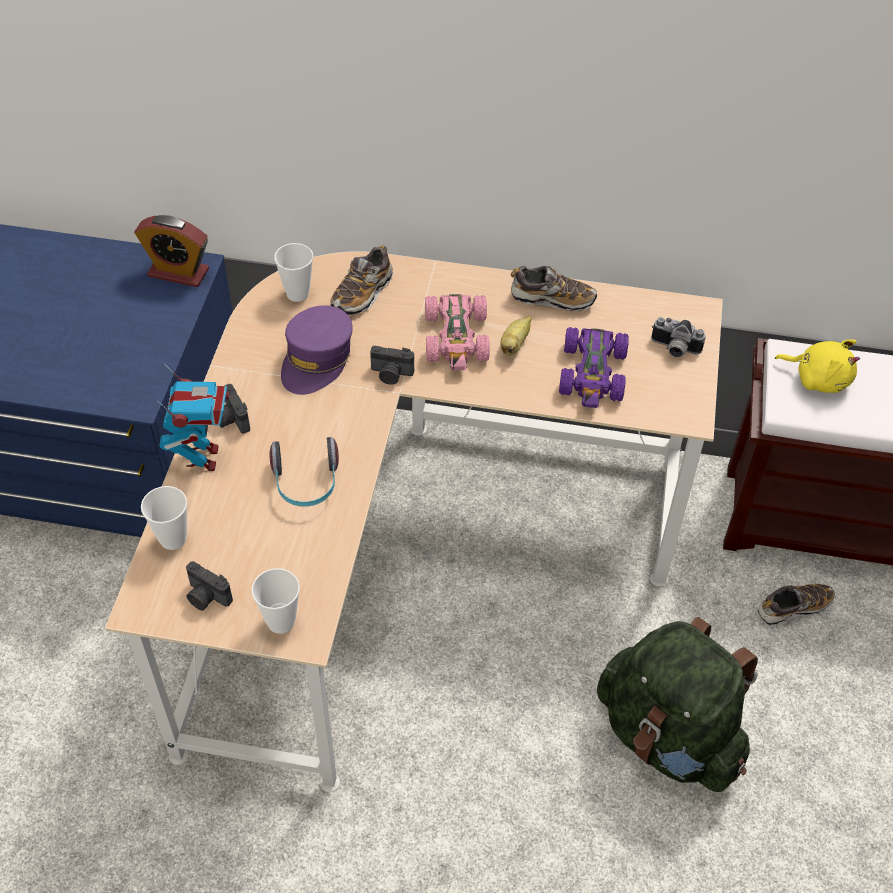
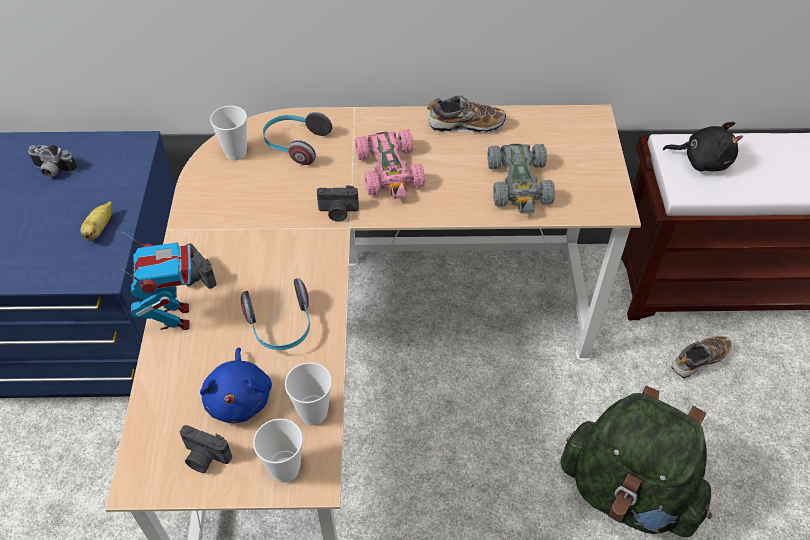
camera: 10 degrees left, 0 degrees up
(173, 539) = (160, 404): cup -> cup (313, 413)
(178, 272) = (120, 152): alarm clock -> none
(251, 546) = (240, 398): none -> blue plush toy
(317, 359) = (266, 209): purple cap -> none
(362, 294) = (295, 145): shoe -> headphones
(514, 344) = (443, 169): banana -> banana (100, 229)
(593, 374) = (519, 184): purple toy car -> grey toy car
(674, 349) = (583, 152): camera -> camera (53, 171)
(818, 378) = (702, 160): yellow plush toy -> black plush toy

